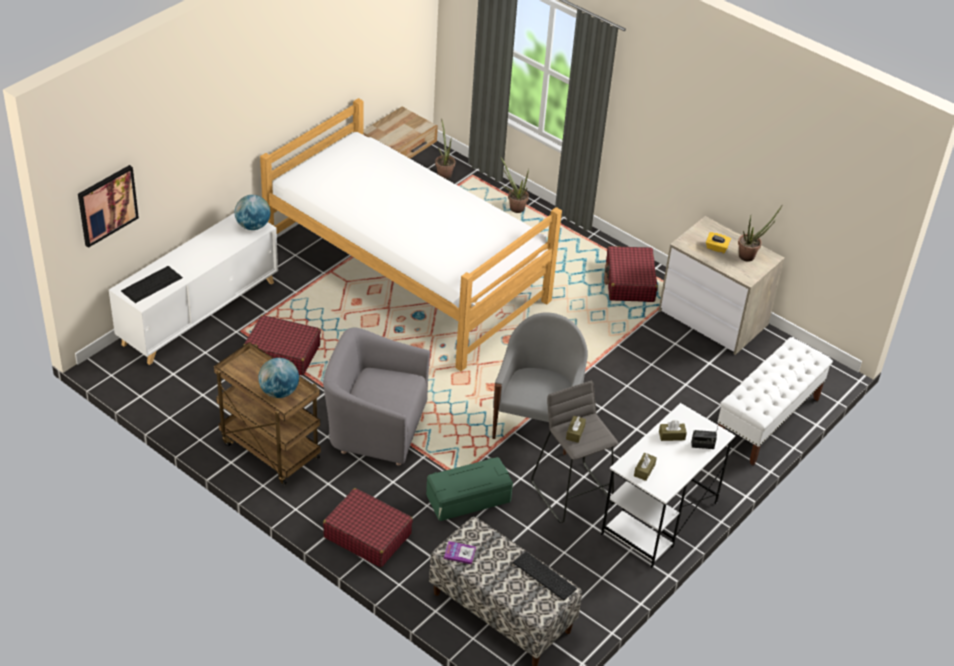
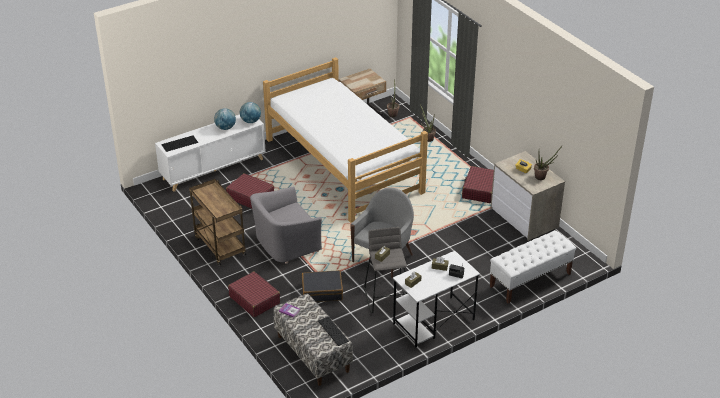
camera: 20 degrees right, 5 degrees down
(107, 205) = (156, 91): picture -> none
(279, 392) = (220, 207): globe -> globe (225, 128)
(375, 426) = (286, 244): grey armchair -> grey armchair turned 60 degrees counterclockwise
(468, 499) = (322, 291): green storage box -> black suitcase

